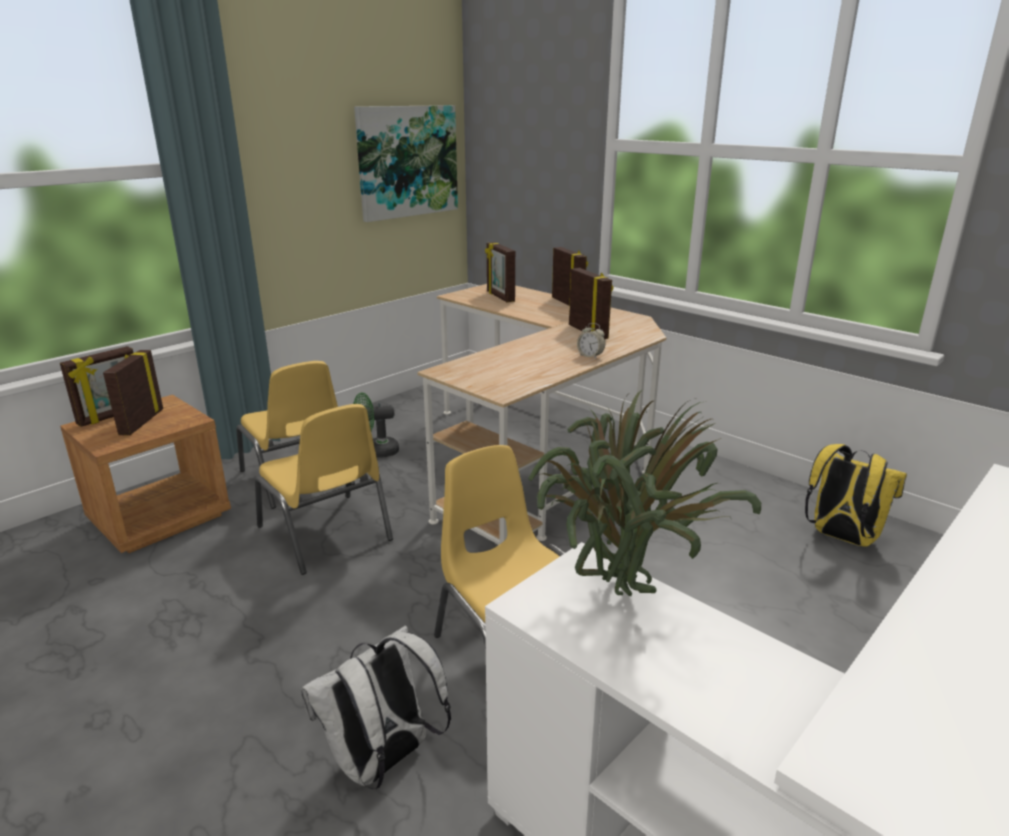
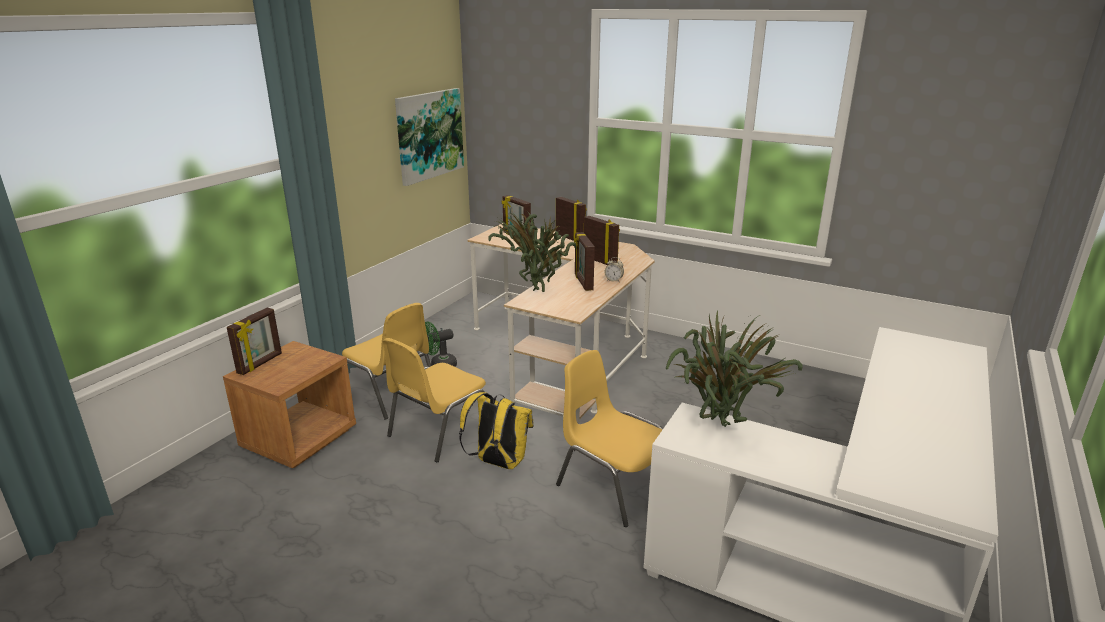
camera: 15 degrees left, 0 degrees up
(140, 422) = (288, 365): picture frame -> picture frame (583, 283)
(326, 534) = (439, 431): yellow chair -> yellow chair turned 90 degrees clockwise
(383, 762) = (565, 562): white backpack -> none
(475, 357) = (536, 289): none -> potted plant
(840, 537) = (782, 383): yellow backpack -> yellow backpack (498, 463)

